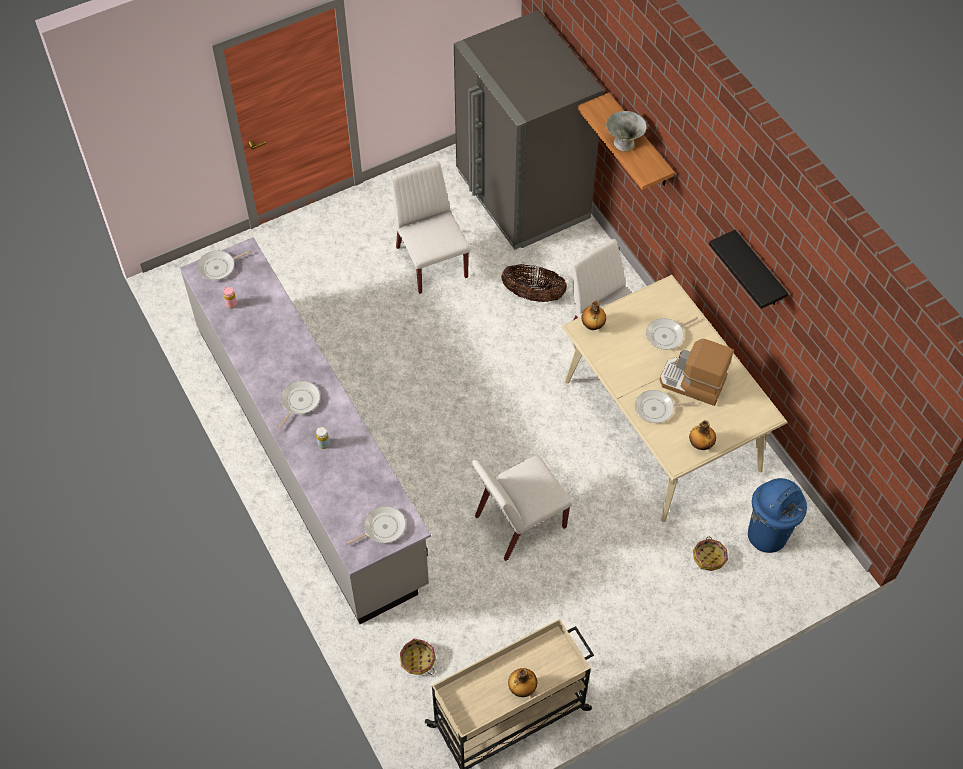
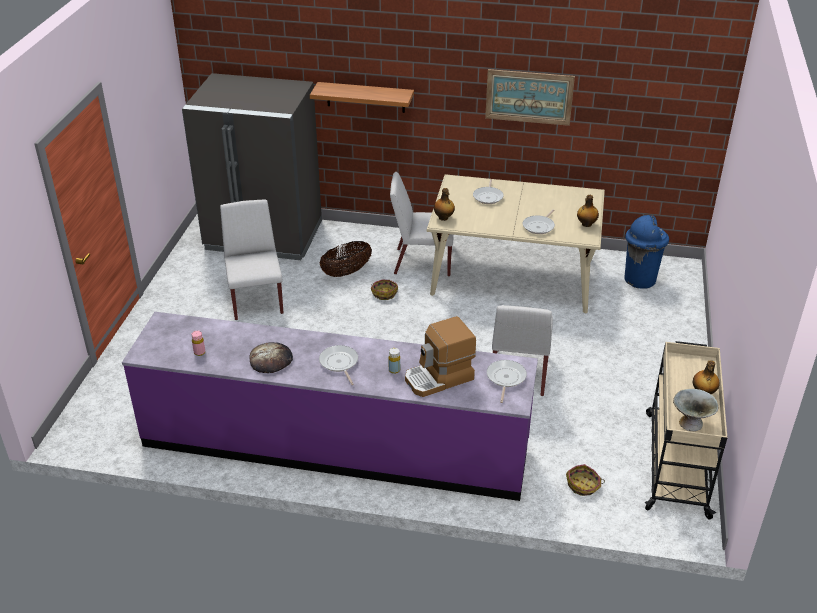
camera: 50 degrees left, 20 degrees down
(219, 267) = (154, 341): frying pan -> none
(263, 355) = (271, 360): none -> bread
(310, 452) = (335, 445): grey counter -> purple counter
(431, 261) = (256, 299): white chair -> white chair turned 60 degrees clockwise
(623, 143) = (365, 94): grey bowl -> grey bowl (690, 424)
(692, 383) = (536, 205): coffee machine -> coffee machine (439, 378)
(709, 557) = (633, 309): basket -> basket (384, 293)
(758, 271) = (529, 97): black shelf -> picture

